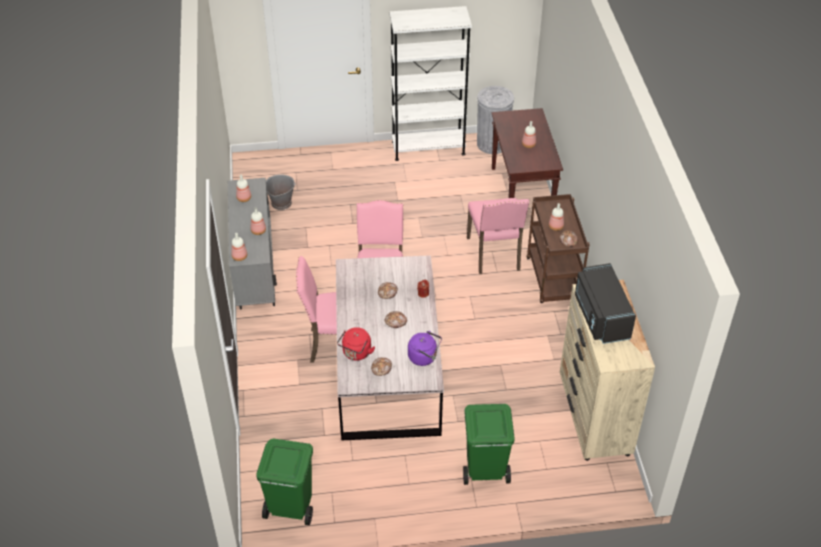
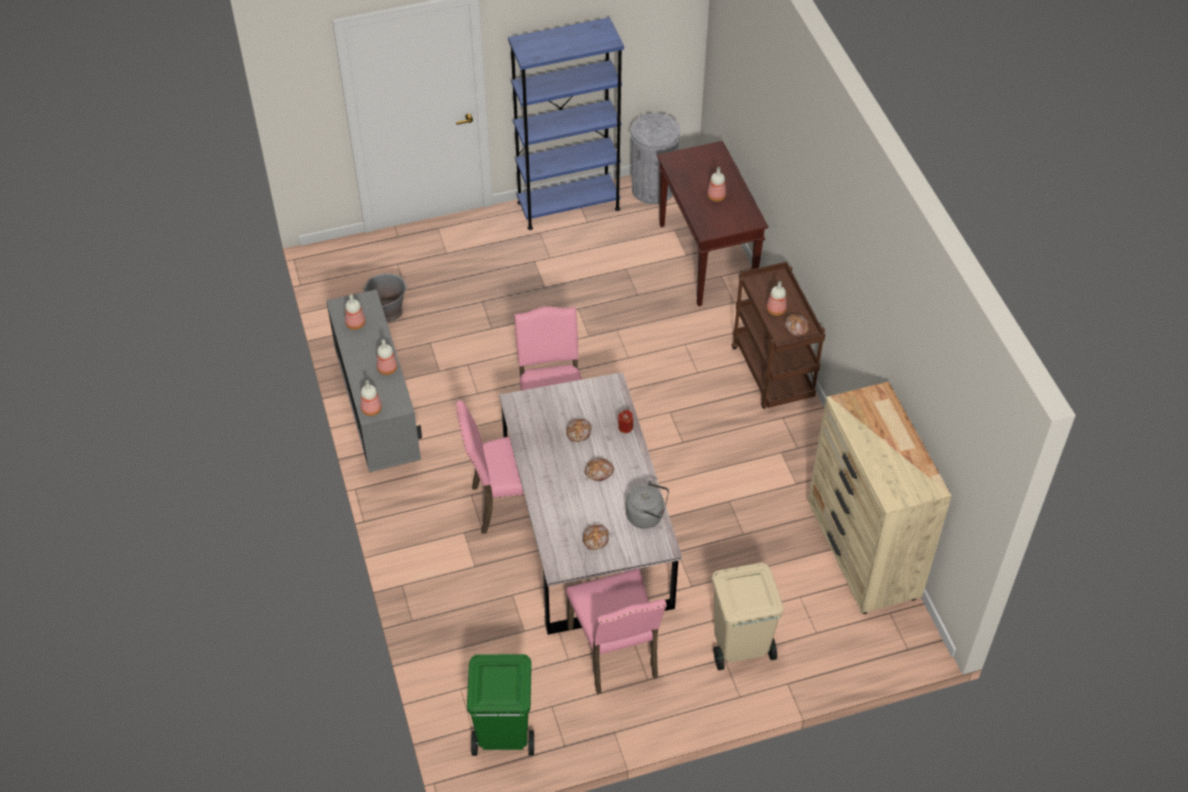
camera: 10 degrees left, 5 degrees up
(356, 353) = (558, 523): red kettle -> none
(424, 357) = (647, 516): purple kettle -> grey kettle
(428, 148) = (568, 206): white bookcase -> blue bookcase
(484, 470) = (740, 647): green trash can -> beige trash can
(495, 254) = (690, 348): pink chair -> pink chair (615, 653)
(600, 316) = (870, 437): black microwave -> none

